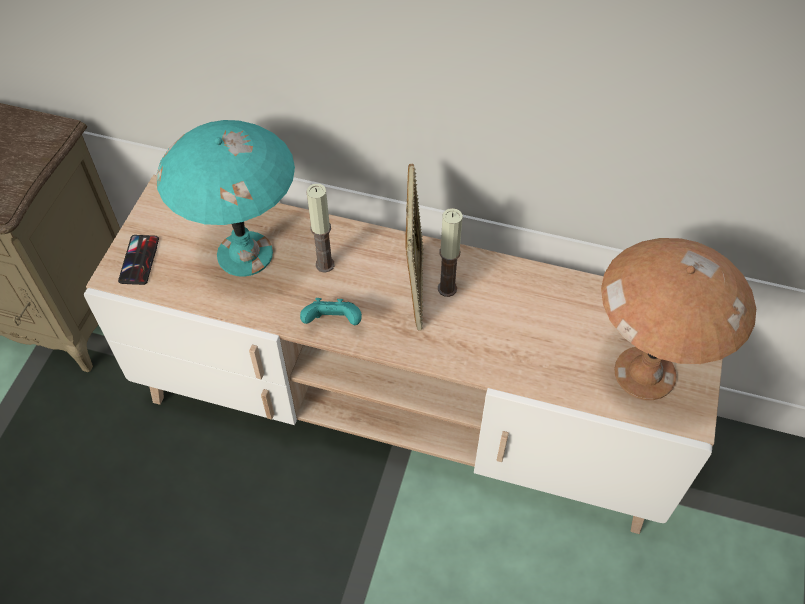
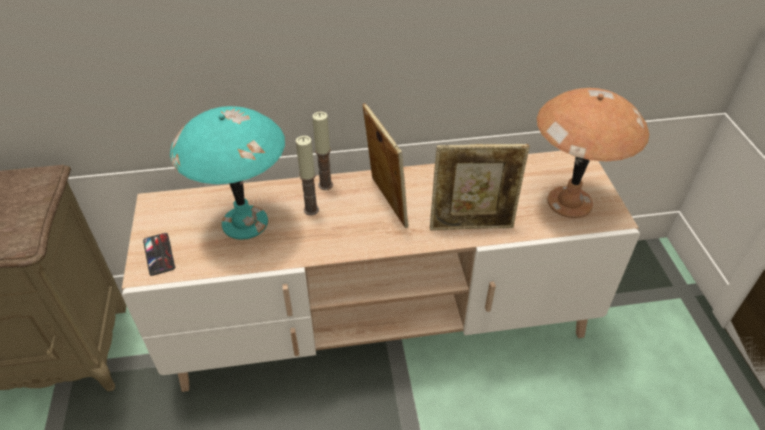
camera: 25 degrees left, 10 degrees down
(333, 322) = (341, 244): turquoise game controller -> none
(447, 288) = (408, 196): candle -> candle (325, 185)
(499, 357) = (471, 225): none -> picture frame

